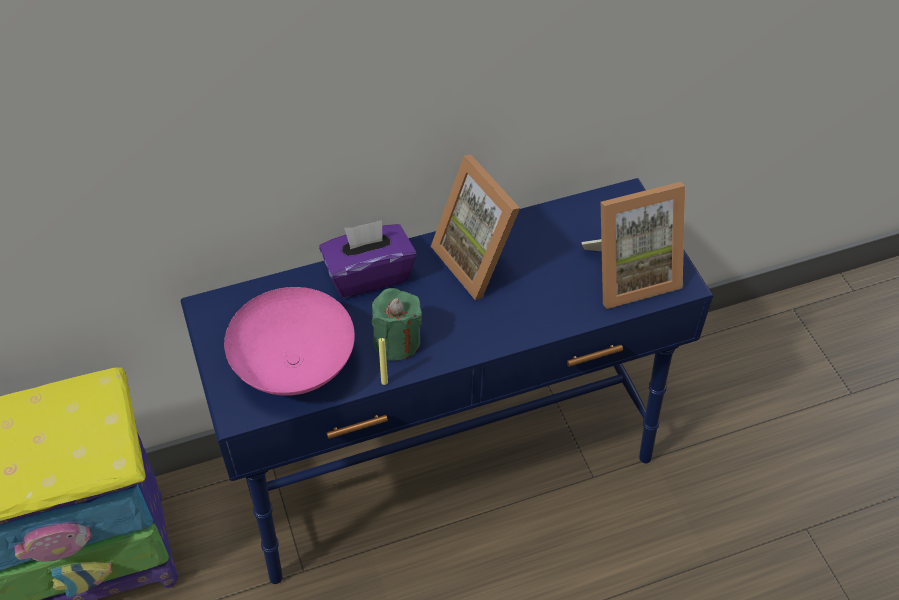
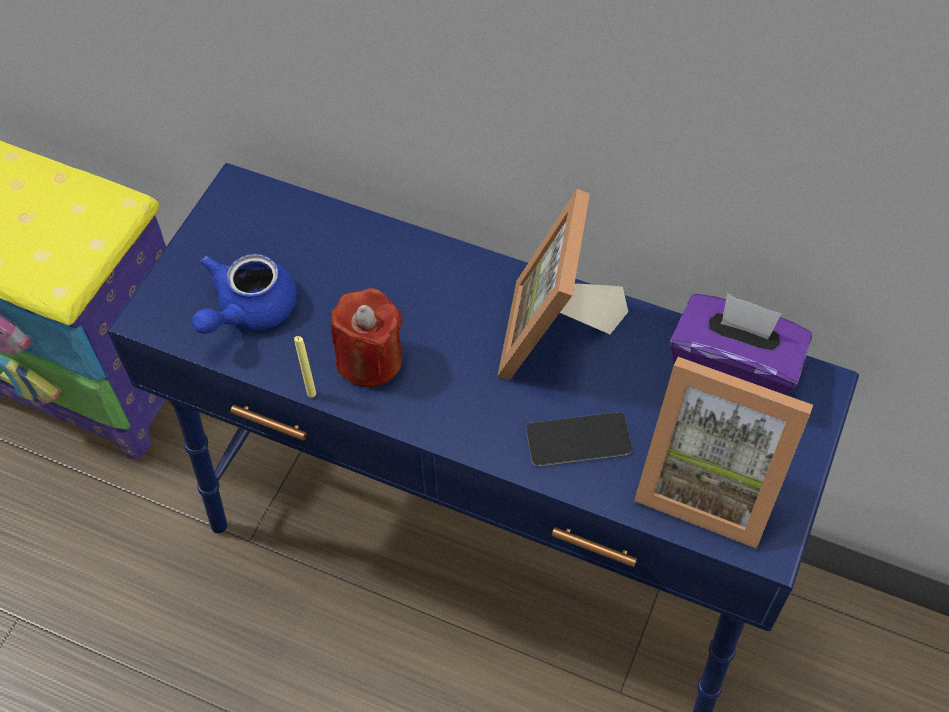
camera: 45 degrees right, 5 degrees up
(296, 366) = (248, 310): pink bowl -> blue teapot
(368, 274) = (421, 266): purple tissue box -> purple tissue box (733, 368)
(397, 341) = (370, 360): green candle -> red candle
(548, 301) = (578, 440): none -> phone

